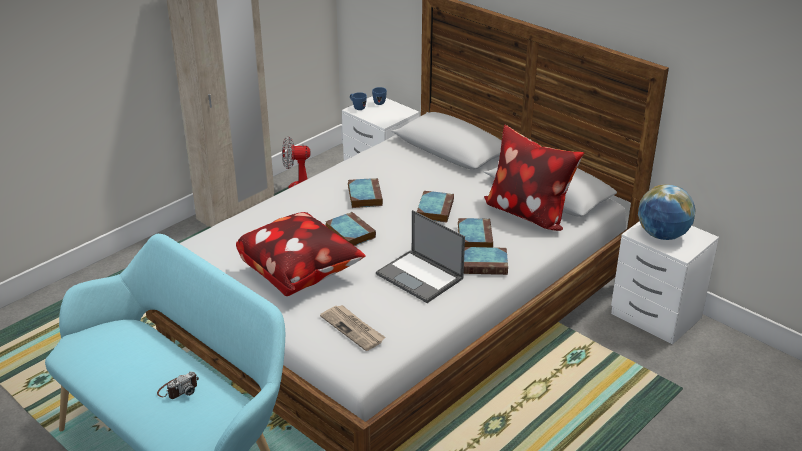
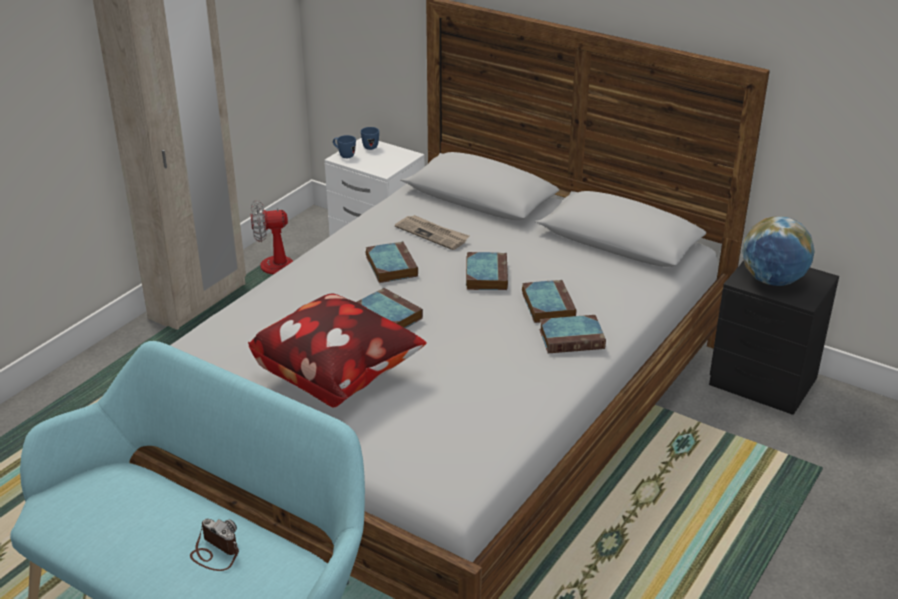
camera: 10 degrees left, 0 degrees up
(178, 389) = (215, 552): camera -> camera turned 90 degrees counterclockwise
(353, 329) = (431, 441): newspaper -> newspaper (433, 234)
(420, 276) = (496, 363): laptop -> none
(528, 213) = (603, 268): pillow -> none
(656, 317) = (764, 383): white nightstand -> black nightstand

